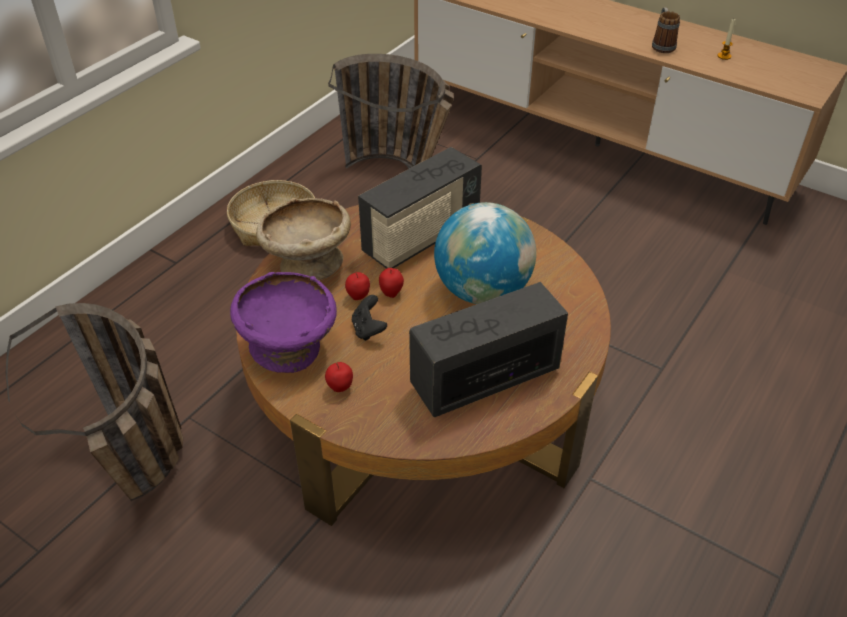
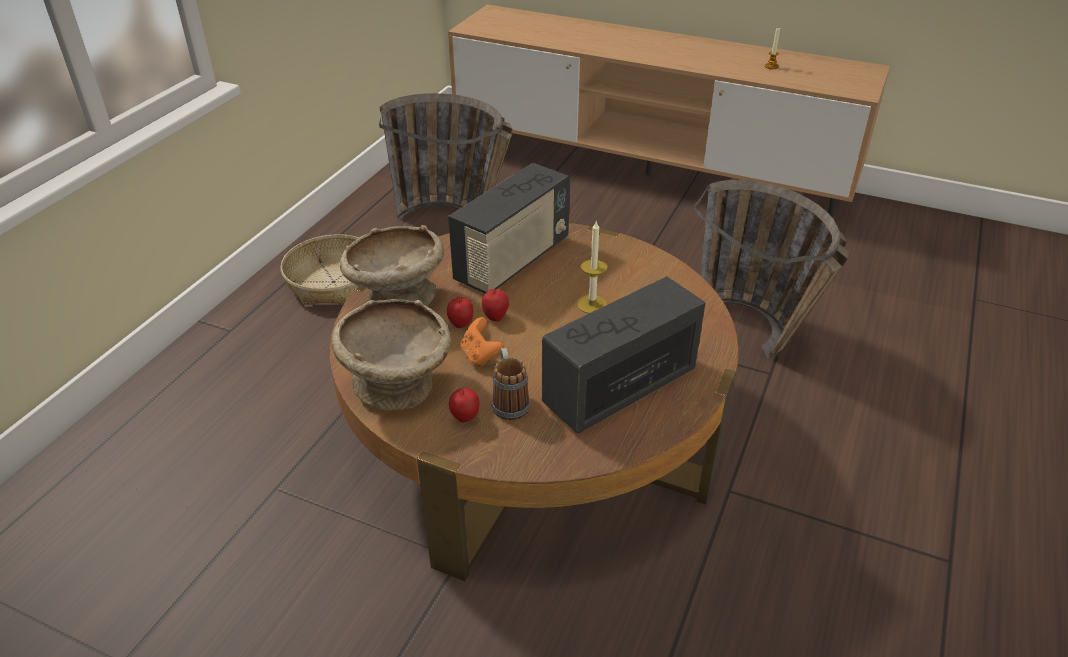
camera: 10 degrees left, 5 degrees down
(144, 470) = (235, 553): basket -> basket (759, 338)
(290, 348) = (398, 385): purple bowl -> beige bowl
(368, 329) = (480, 356): black game controller -> orange game controller
(482, 291) = (592, 304): globe -> candle
(662, 45) = (709, 62): mug -> mug (509, 401)

